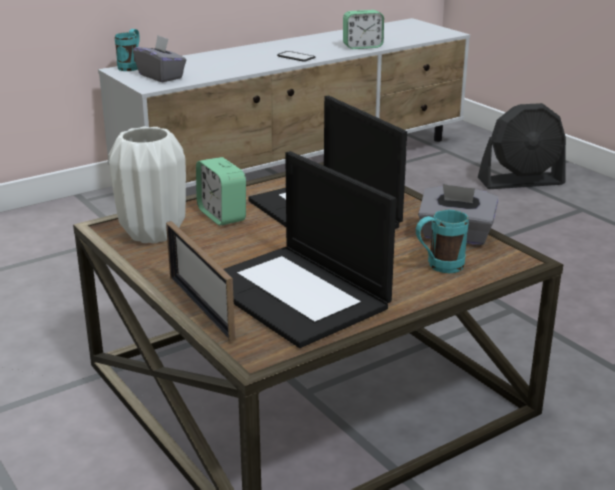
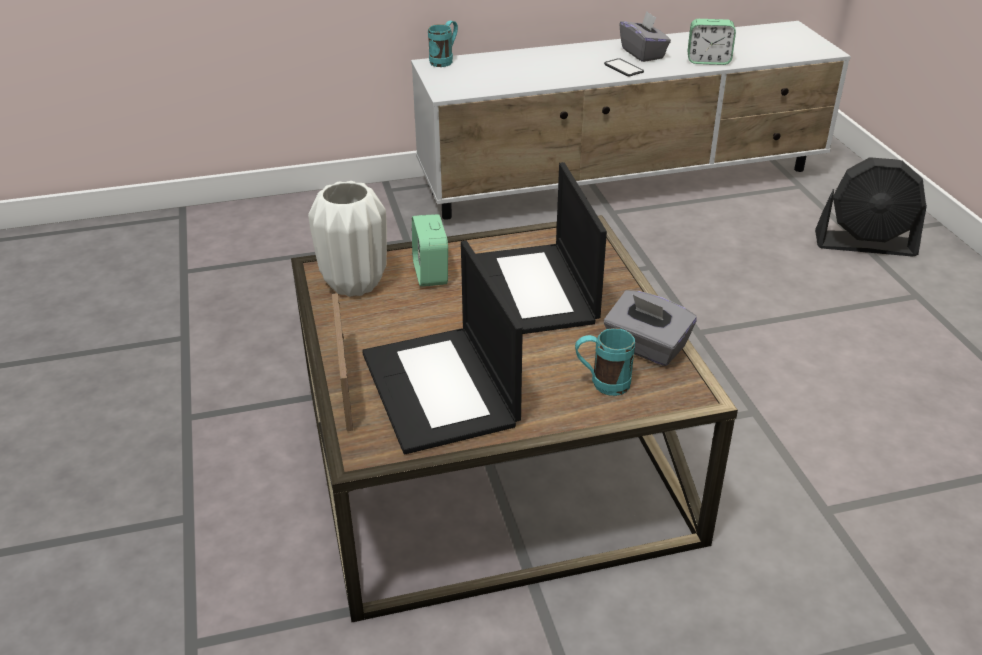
camera: 20 degrees right, 10 degrees up
(161, 76) = (466, 79): grey tissue box -> grey tissue box (643, 53)

